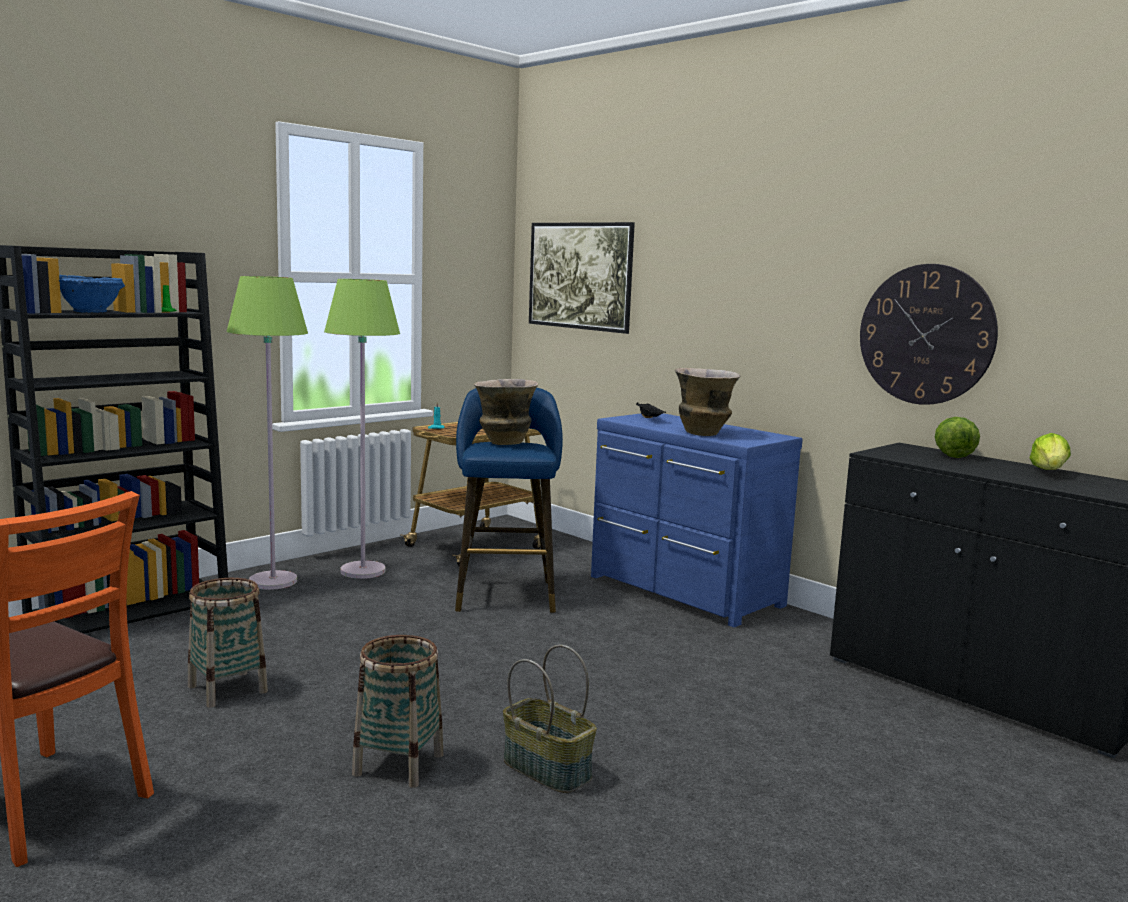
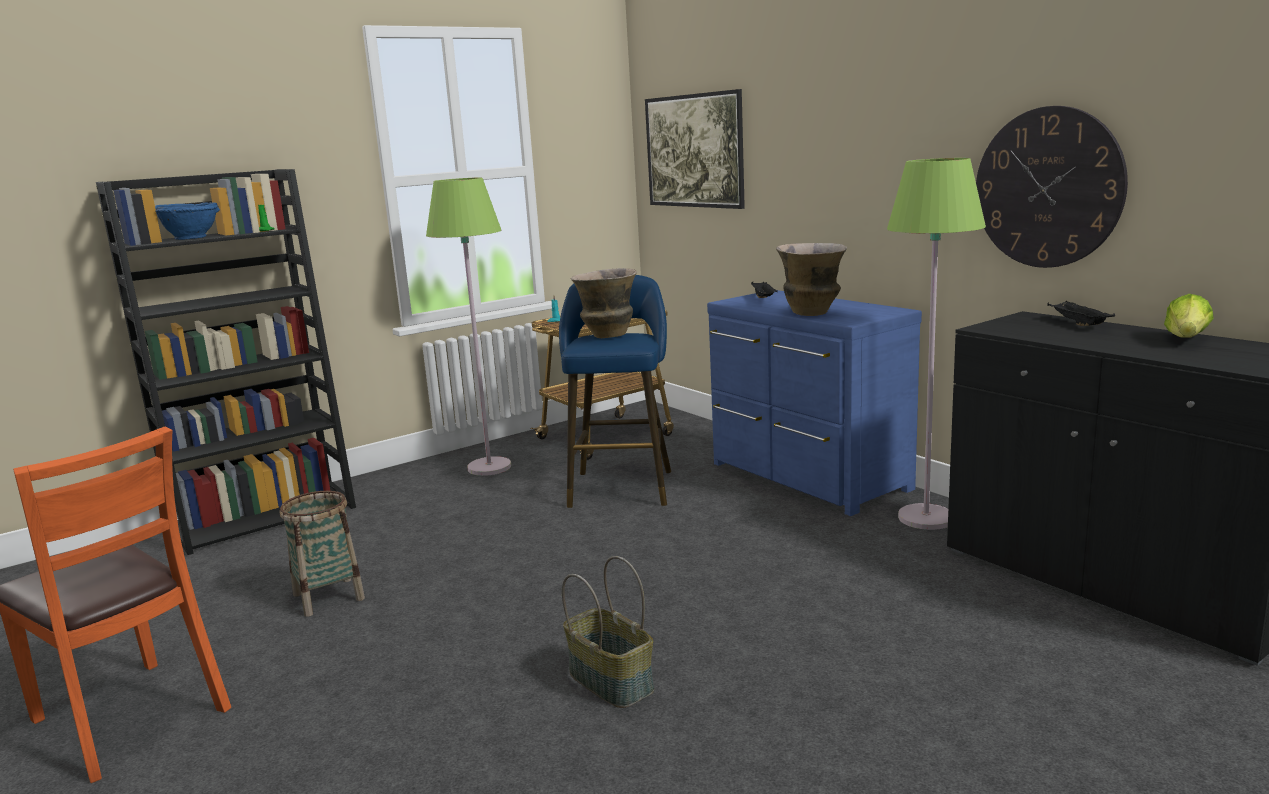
camera: 10 degrees right, 5 degrees up
(273, 581) = (402, 482): green floor lamp -> green floor lamp (926, 518)
(398, 764) = (465, 676): basket -> none
(952, 455) = (1077, 323): lettuce -> black tray

